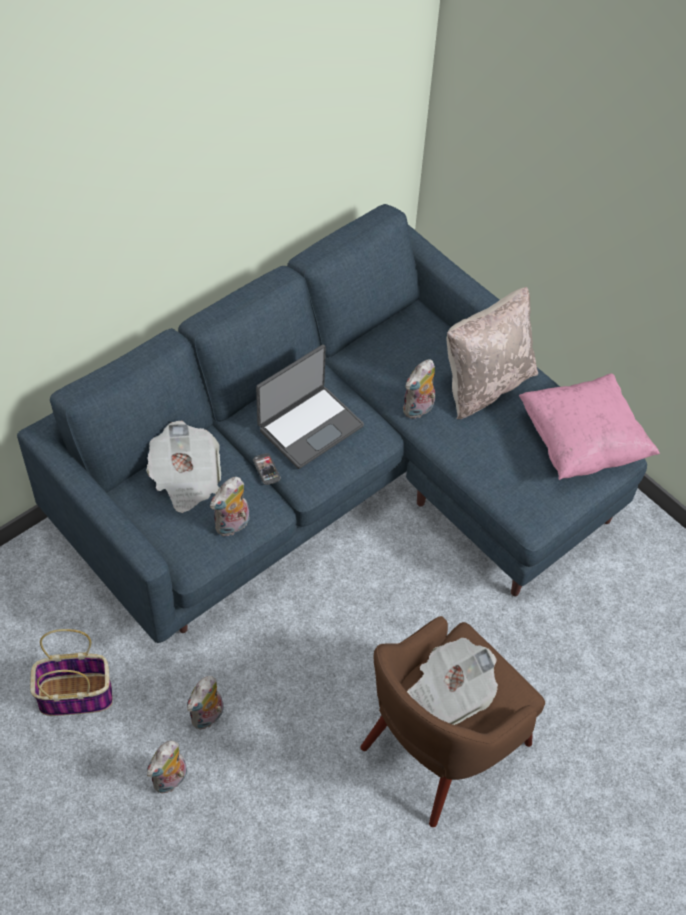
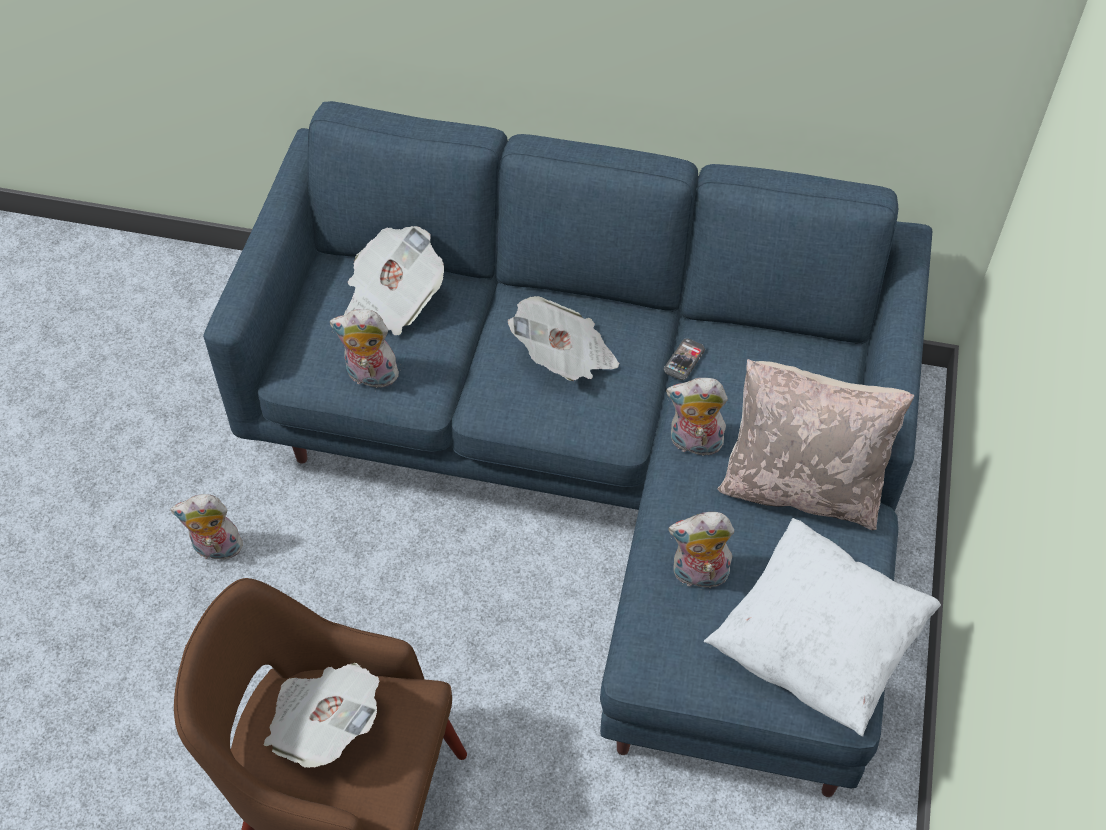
camera: 55 degrees right, 0 degrees up
(76, 695) = (160, 424): basket -> none
(171, 780) = (120, 566): plush toy -> plush toy (698, 576)
(266, 470) = (471, 359): phone -> phone (684, 360)
(309, 426) = (564, 358): laptop -> newspaper
(581, 443) = (816, 645): pink pillow -> white pillow

